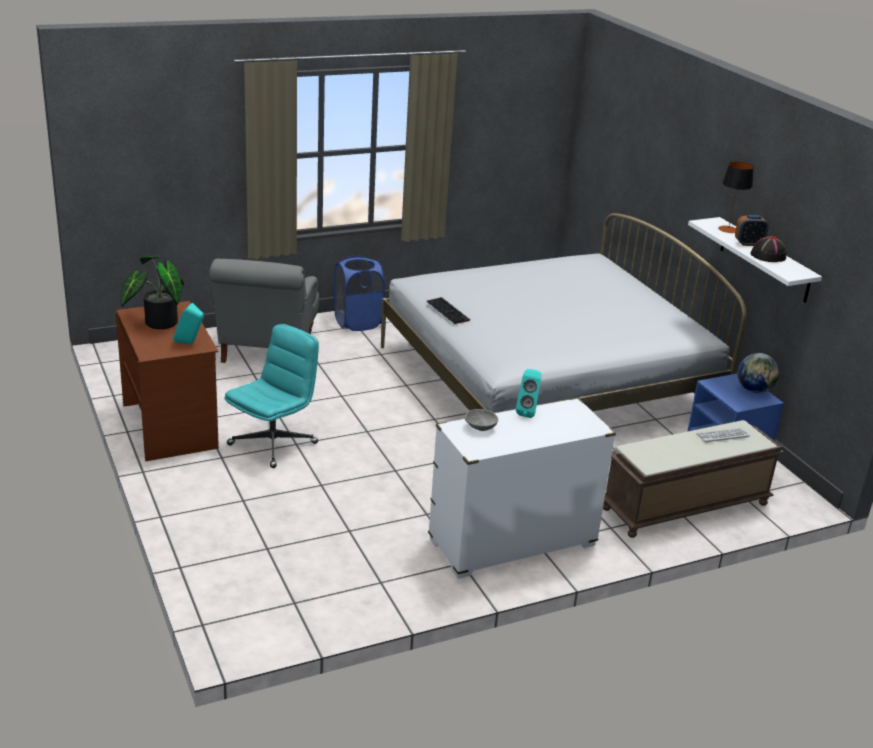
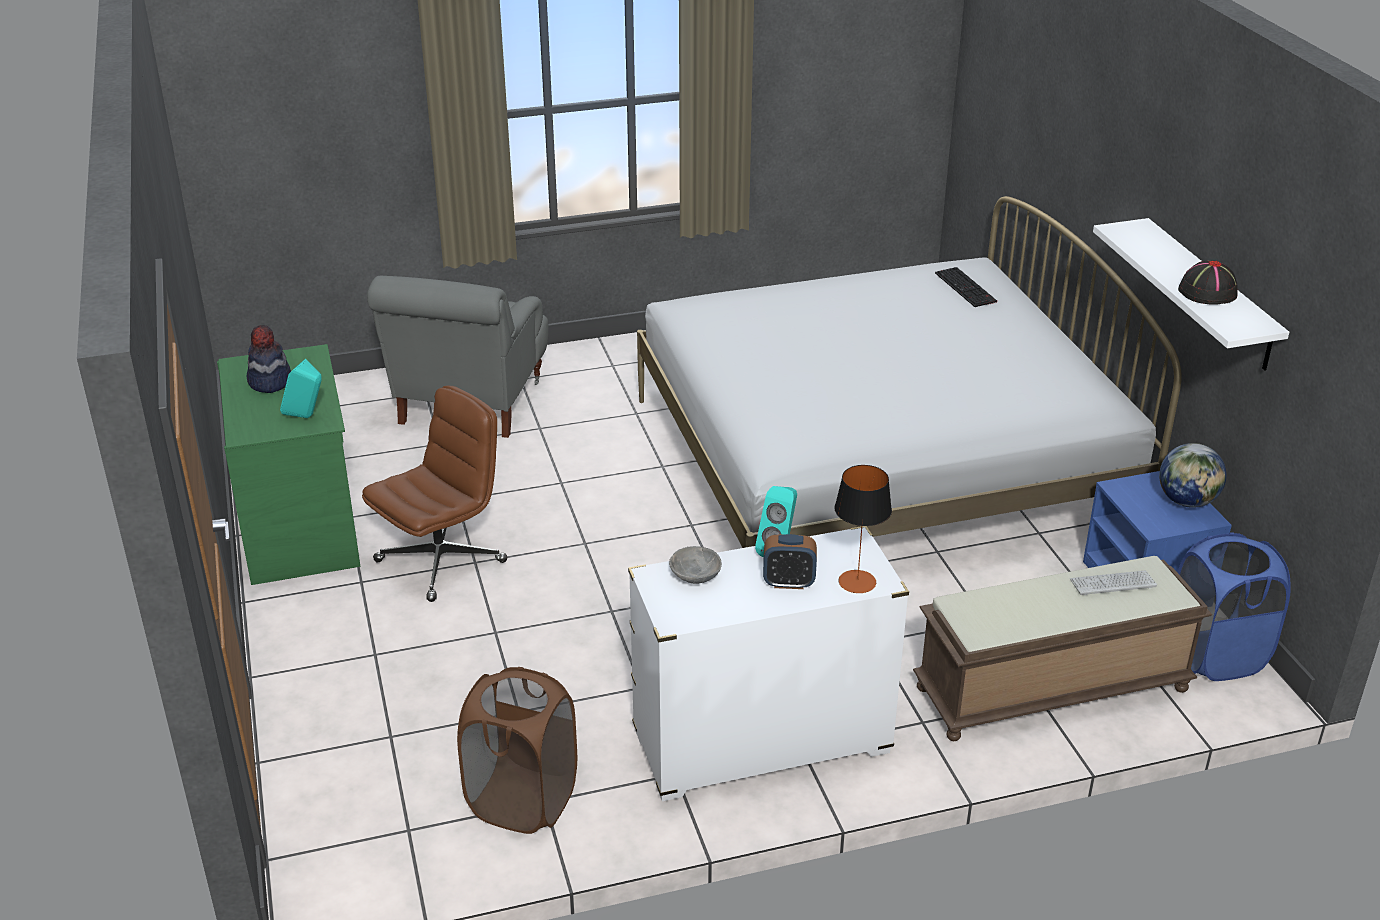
camera: 10 degrees right, 5 degrees up
(157, 323) = (269, 381): potted plant -> hat
(171, 426) = (301, 528): brown desk -> green desk
(273, 443) = (442, 560): turquoise office chair -> brown office chair
(358, 322) = (615, 359): blue laundry basket -> blue laundry basket (1215, 656)
(366, 582) = (522, 801): none -> brown laundry basket
(449, 311) = (717, 361): keyboard -> keyboard (967, 288)
(728, 229) = (1155, 242): table lamp -> table lamp (857, 581)
(748, 244) = (1181, 269): alarm clock -> alarm clock (788, 582)

